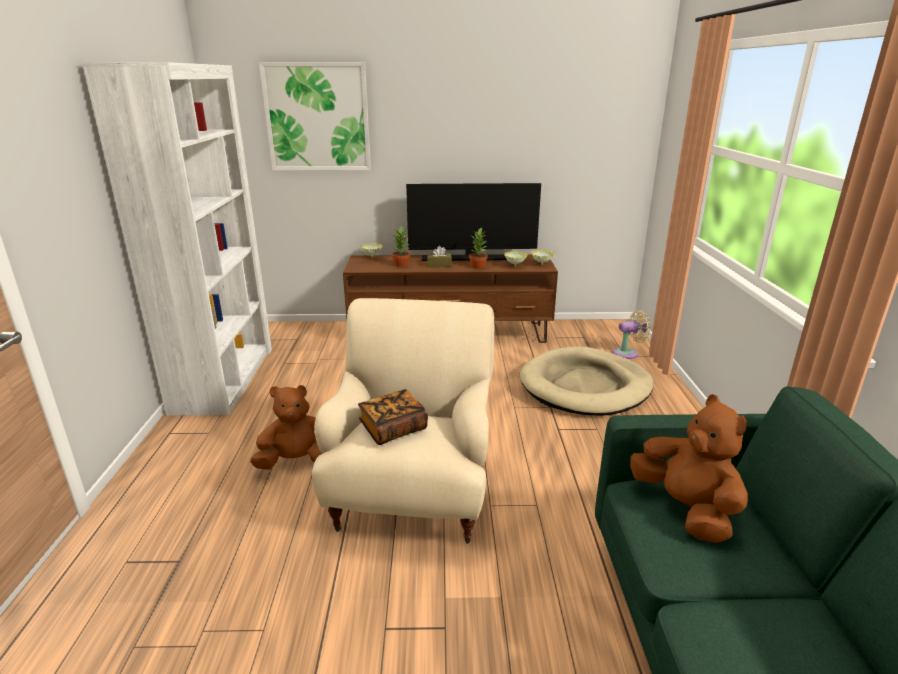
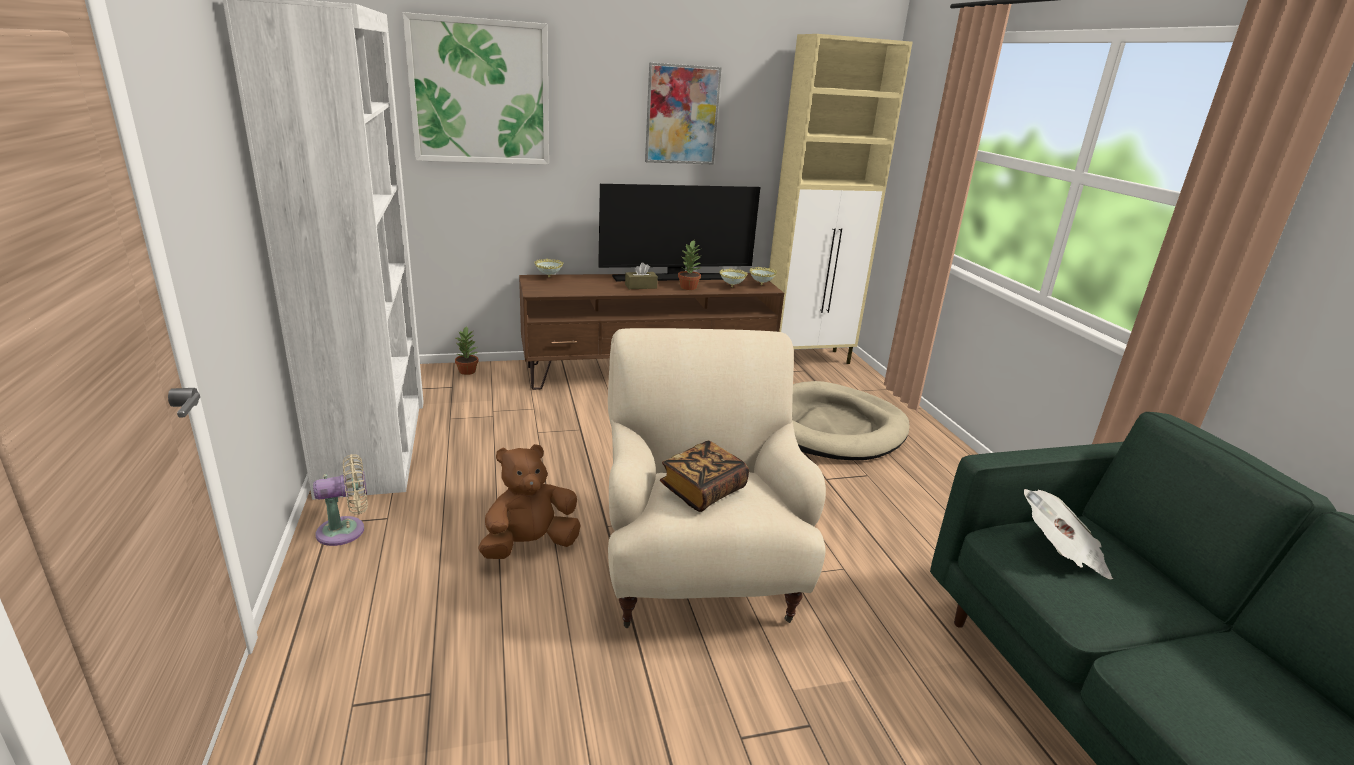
camera: 15 degrees left, 0 degrees up
(401, 264) = (593, 286): potted plant -> potted plant (468, 371)
(476, 126) = (682, 115): none -> picture
(591, 327) = (807, 359): none -> beige cabinet
(628, 353) = (860, 386): beige fan -> beige fan (346, 530)
(685, 509) = (1061, 553): brown plush toy -> newspaper

